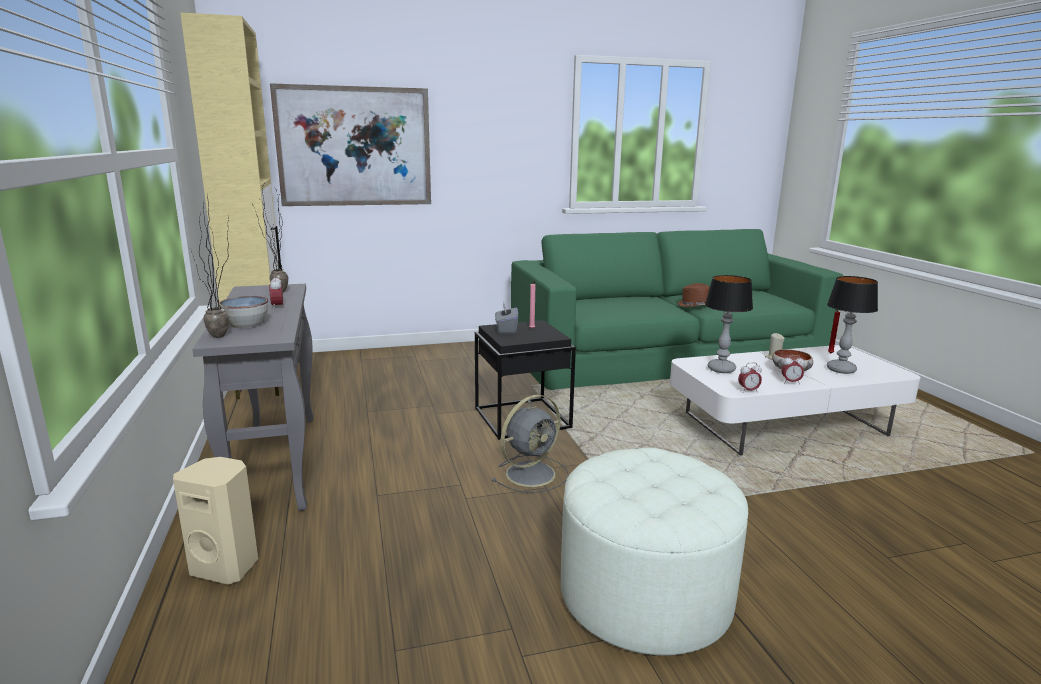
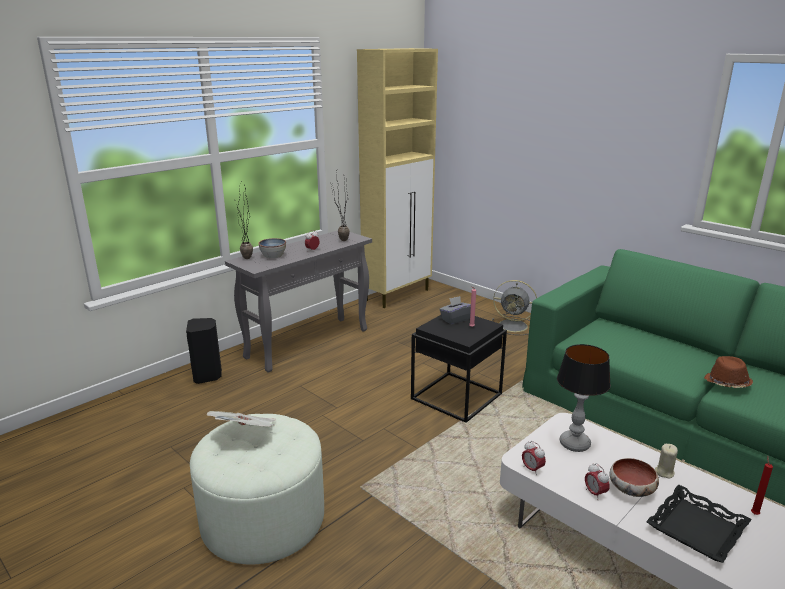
camera: 60 degrees right, 5 degrees up
(227, 566) = (208, 376): beige speaker -> black speaker
(354, 147) = (503, 135): picture -> none
(532, 473) = (377, 428): grey fan -> grey fan (514, 326)
(628, 482) = (246, 433): none -> newspaper
(841, 370) = (697, 529): table lamp -> black tray

